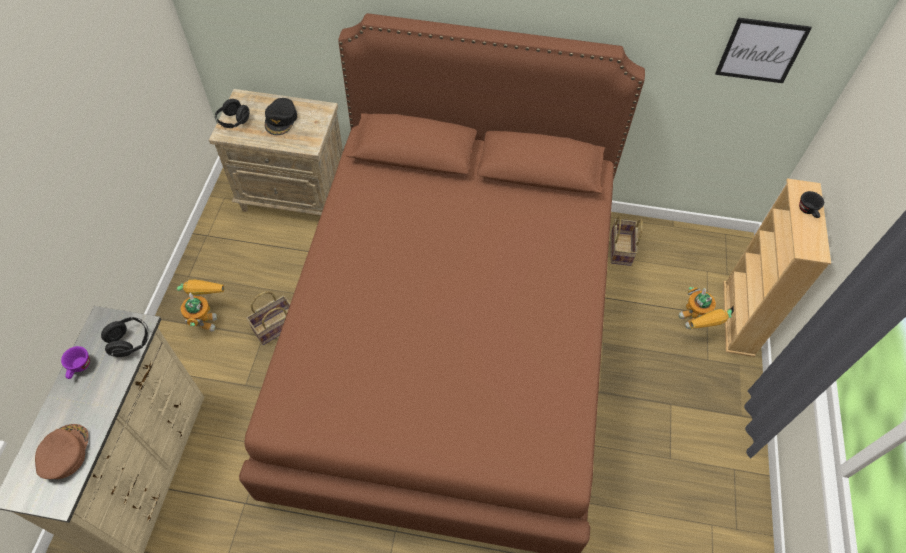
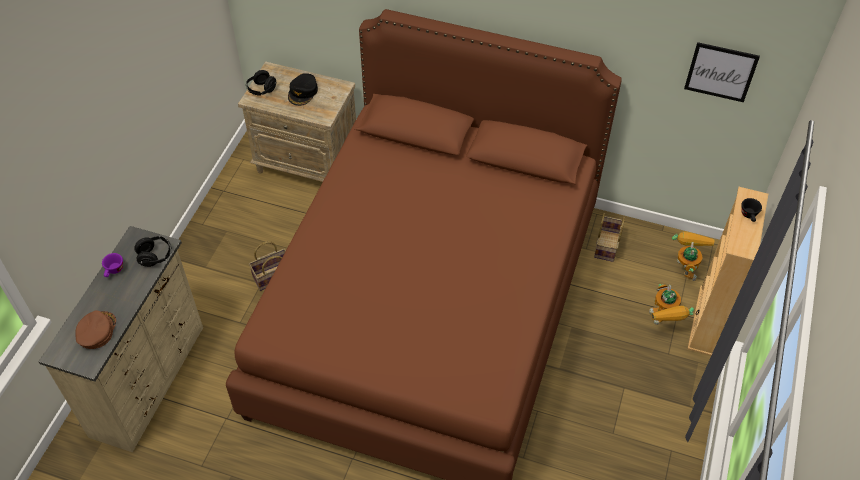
camera: 10 degrees right, 5 degrees down
(206, 316) = (214, 260): toy robot -> toy robot (685, 267)

